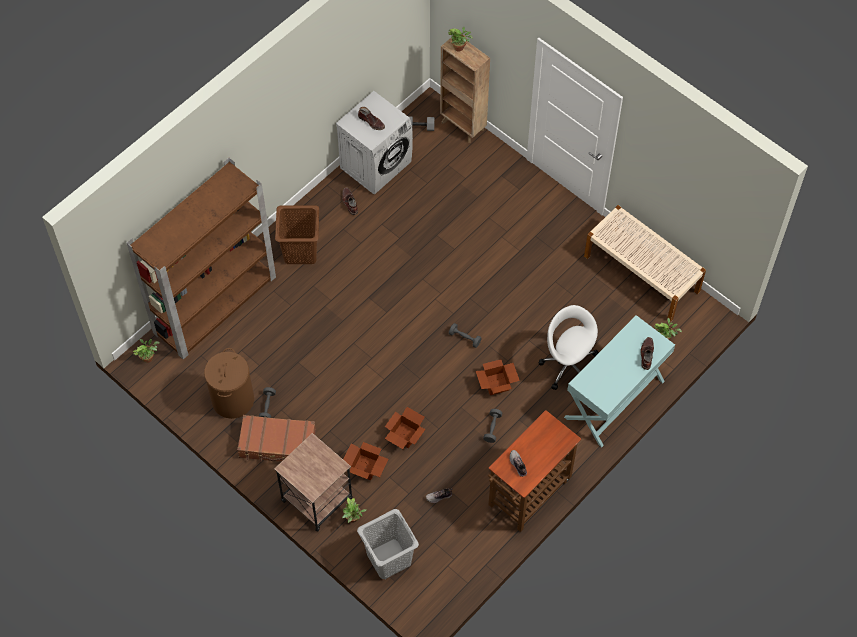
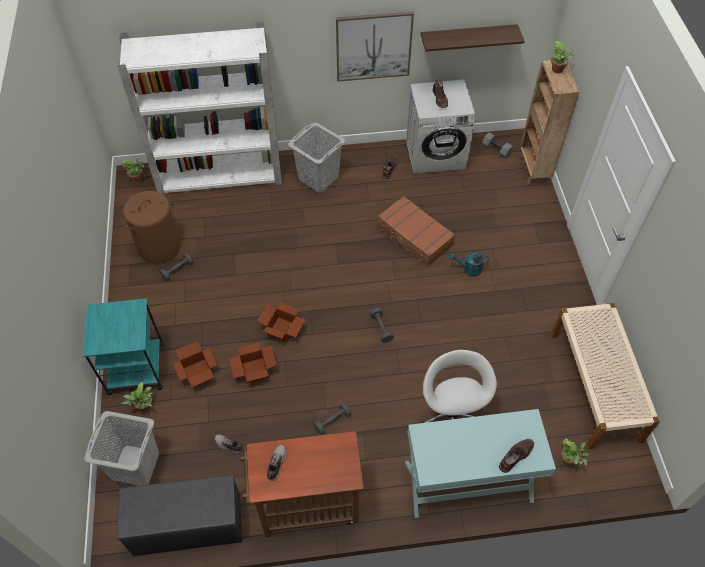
camera: 40 degrees right, 5 degrees down
(215, 305) = (220, 174): brown bookcase -> white bookcase
(277, 444) = (154, 303): brown suitcase -> brown suitcase (414, 237)
(301, 251) = (318, 178): brown laundry basket -> grey laundry basket
(304, 116) = (373, 46): none -> picture
(316, 498) = (136, 367): brown cart -> turquoise cart
(369, 60) = (468, 37): none -> shelf
(463, 566) = (186, 526): none -> grey bench
(486, 247) = (468, 269): none -> turquoise watering can
(497, 384) = (372, 386): cardboard box -> cardboard box (283, 330)

